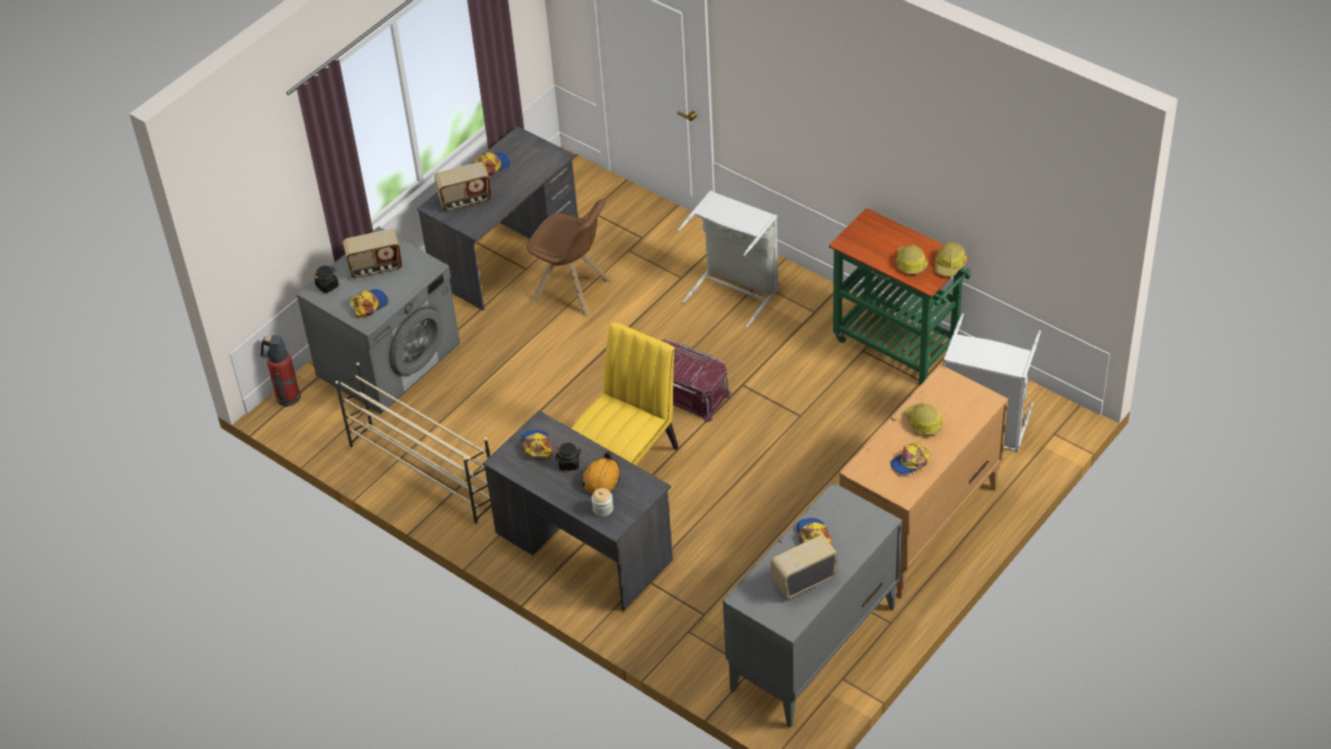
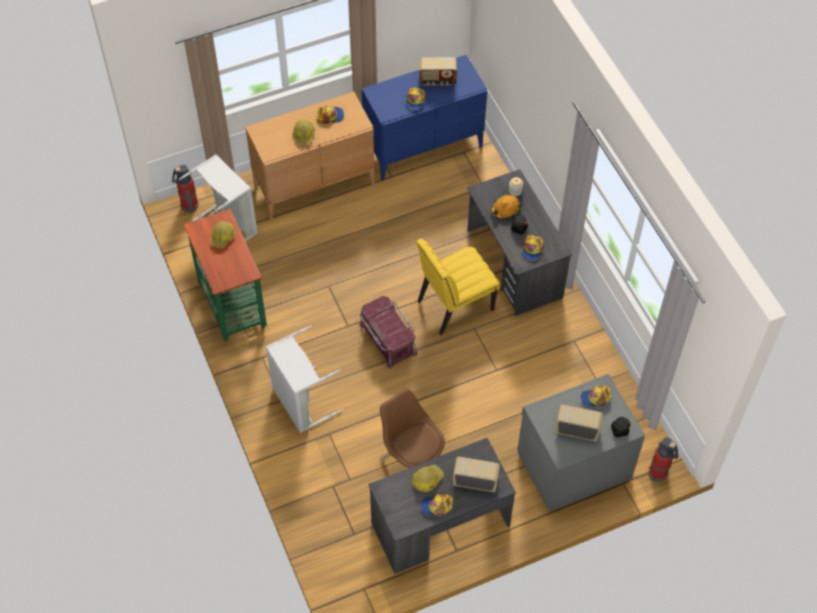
camera: 155 degrees left, 10 degrees up
(422, 474) = (590, 362): beige shoe rack -> none
(812, 648) = (423, 147): grey cabinet -> blue cabinet
(949, 264) = (200, 224): hard hat -> hard hat (427, 480)
(1055, 426) = (188, 205): none -> fire extinguisher

